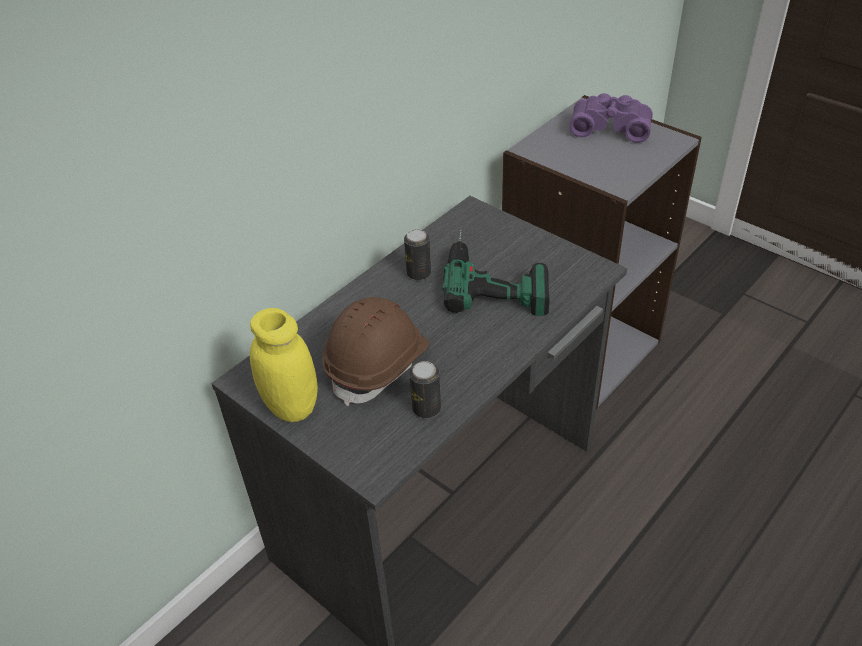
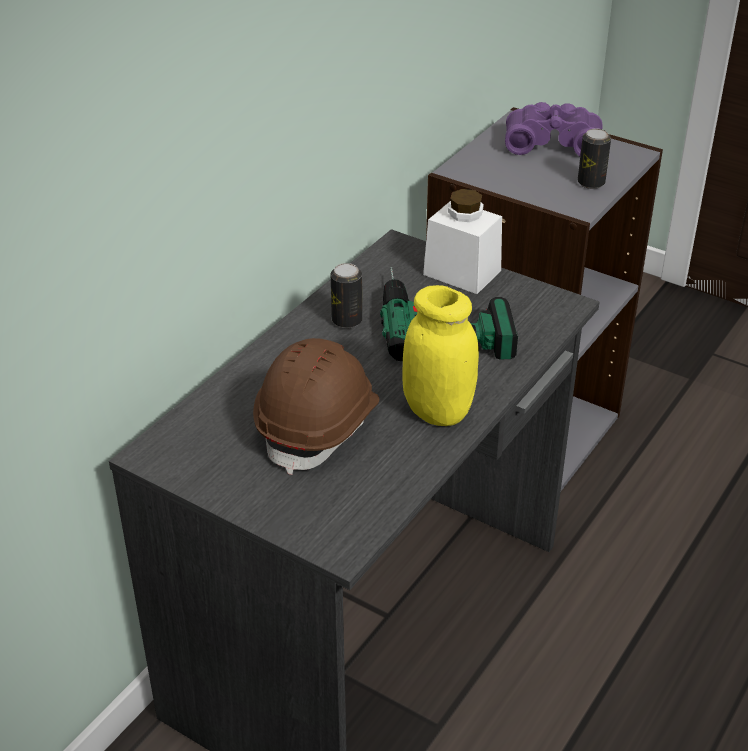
camera: 10 degrees left, 5 degrees down
(291, 406) = (220, 480): yellow jar -> yellow jar (437, 411)
(426, 408) = (390, 470): can -> can (591, 183)
(519, 236) = (462, 272): none -> white jar

